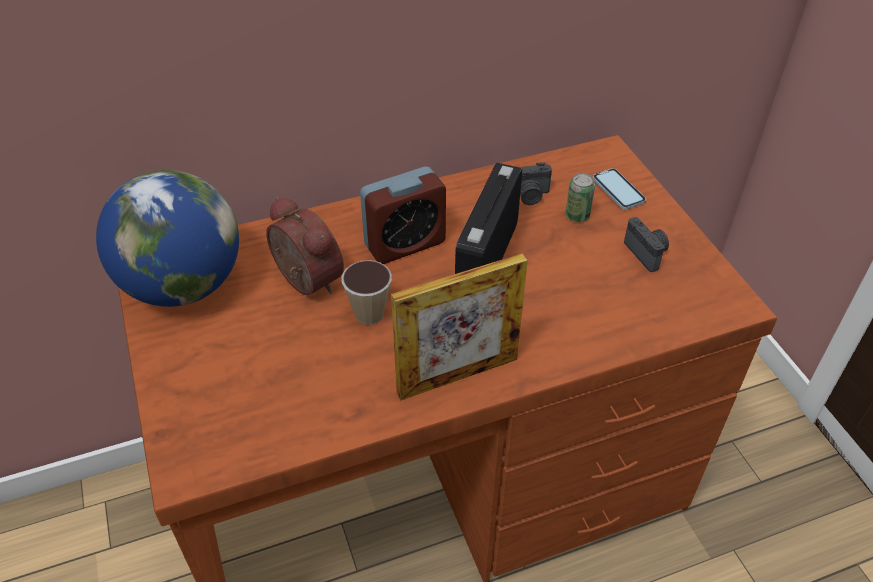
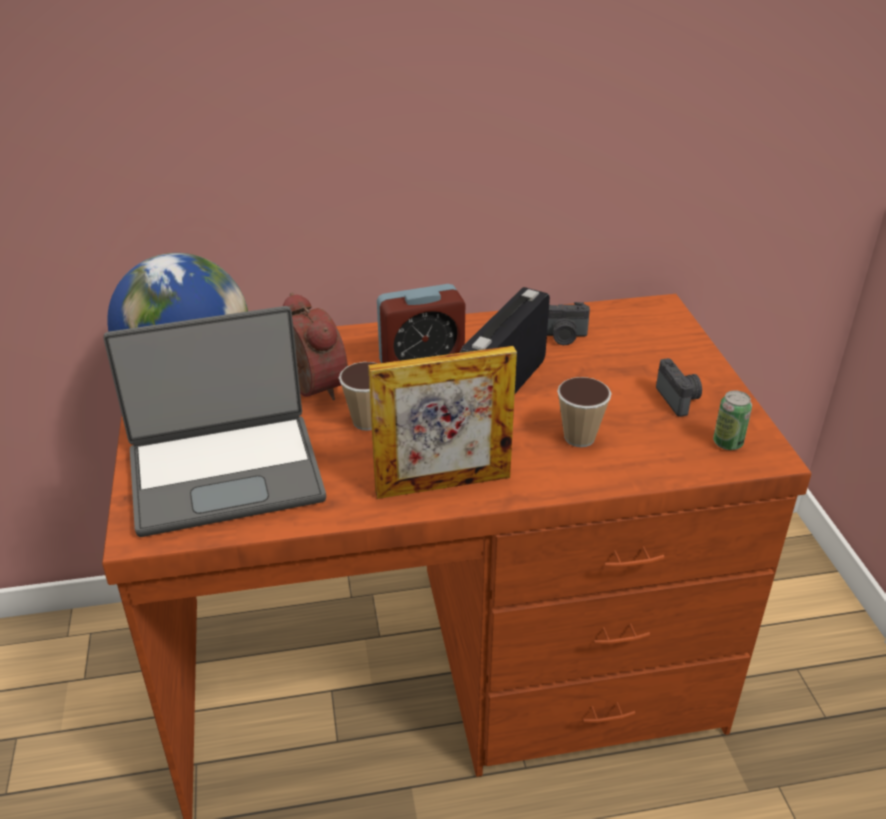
camera: 10 degrees right, 10 degrees down
(249, 391) = (226, 473): none -> laptop
(568, 307) = (579, 437): none -> cup
(577, 216) = (611, 359): can -> can (727, 443)
(618, 190) = (662, 341): phone -> none

